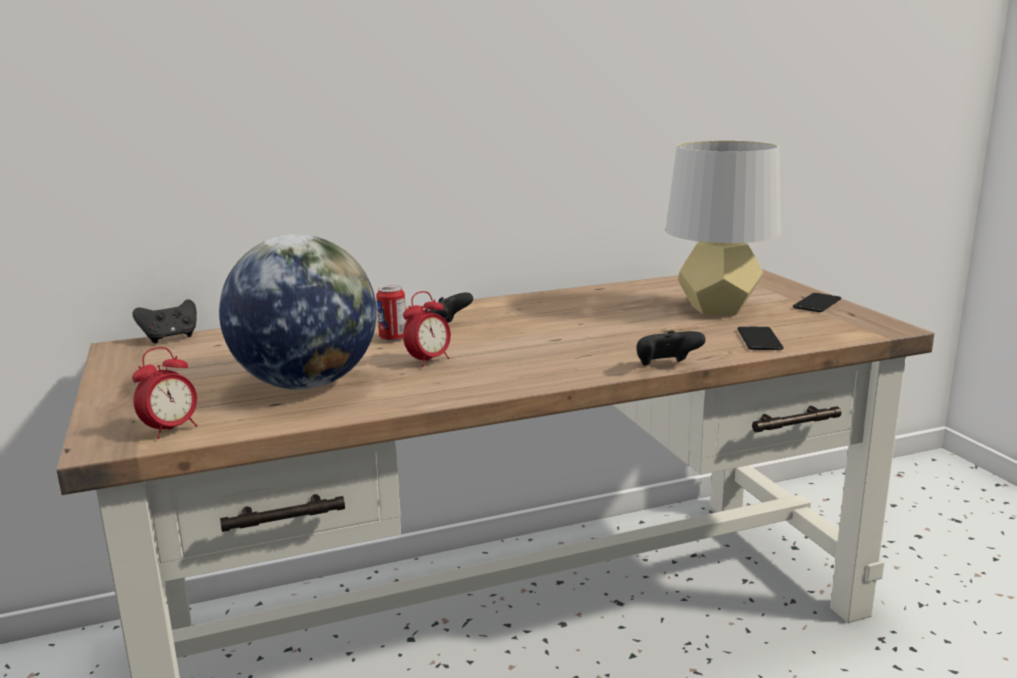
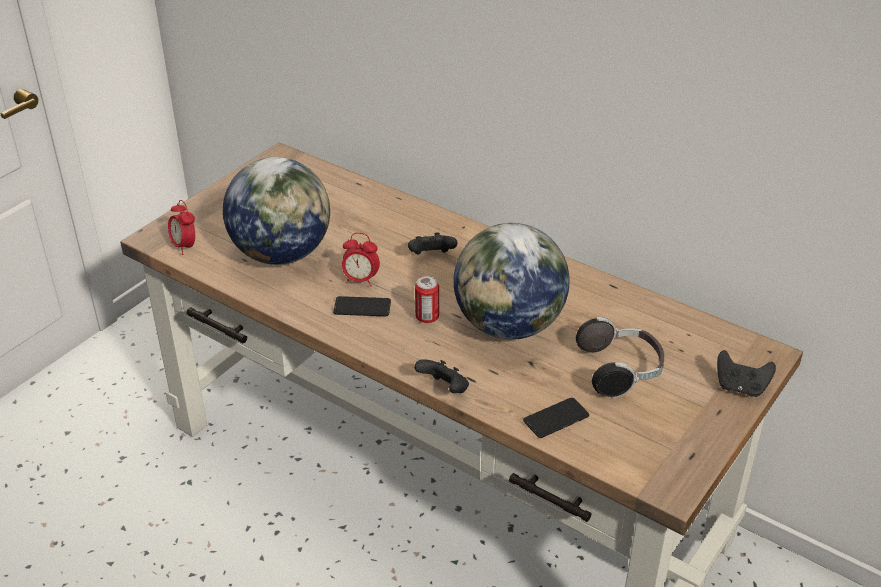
camera: 55 degrees right, 20 degrees up
(170, 338) = (310, 163): black game controller -> black game controller (740, 387)
(171, 430) = (184, 246): alarm clock -> alarm clock turned 45 degrees clockwise
(393, 338) = (390, 244): can -> can (427, 317)
(602, 326) = (509, 326): none -> globe
(717, 309) = (620, 371): grey table lamp -> headphones
(817, 304) = (703, 426): phone -> phone (362, 307)

